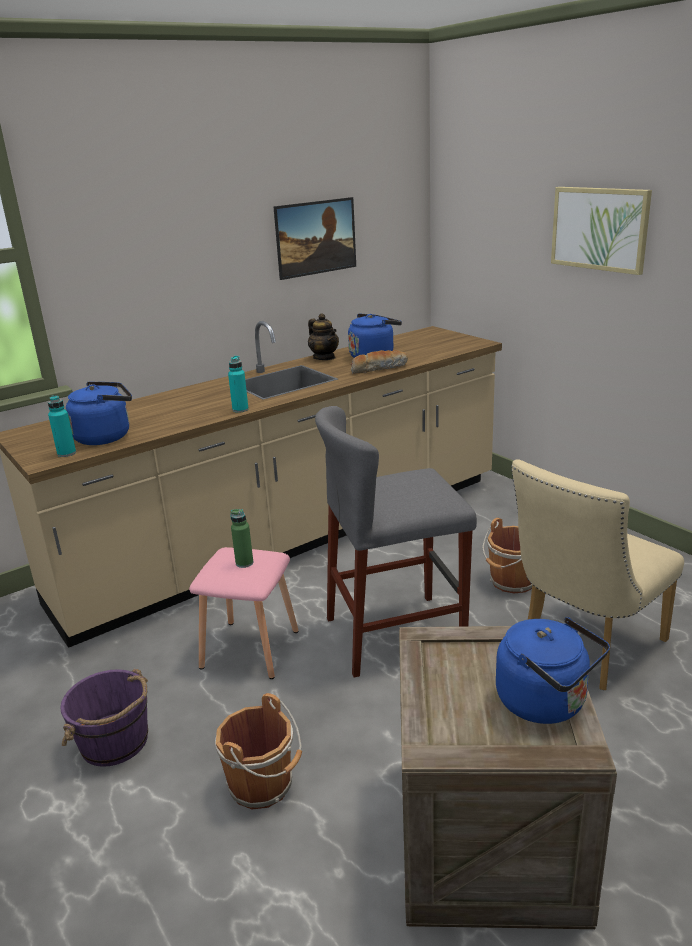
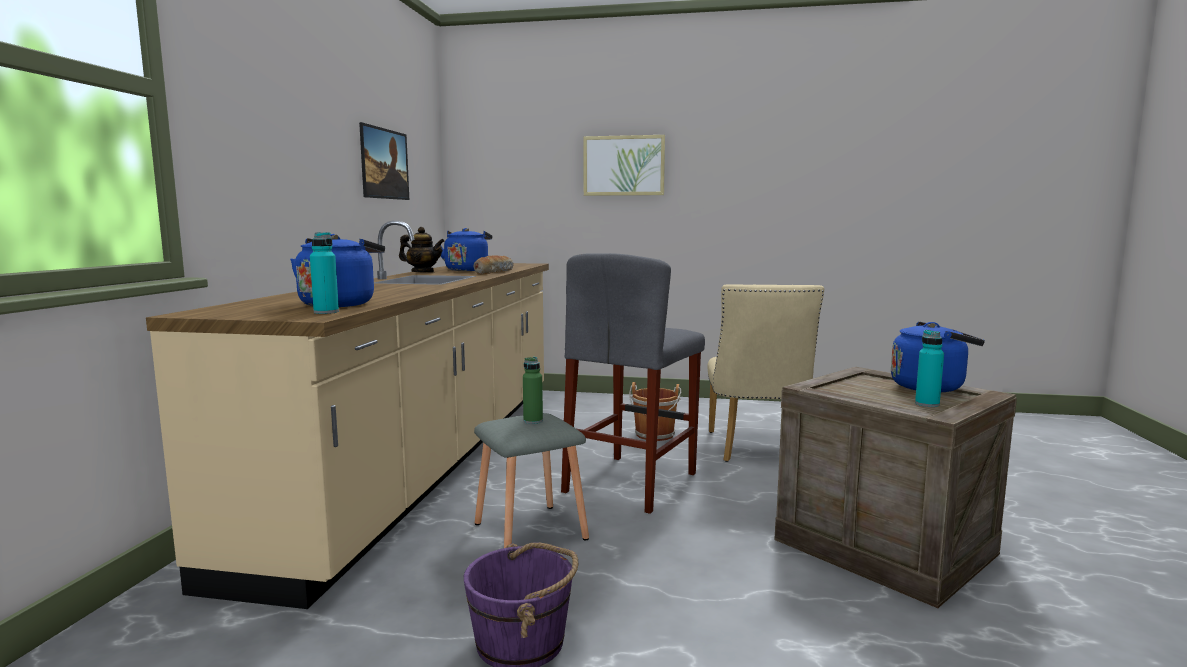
camera: 45 degrees left, 15 degrees down
(240, 409) = (439, 287): turquoise bottle -> turquoise bottle (927, 404)
(250, 648) = (528, 530): pink stool -> grey stool
(263, 785) = (711, 596): brown bucket -> none

